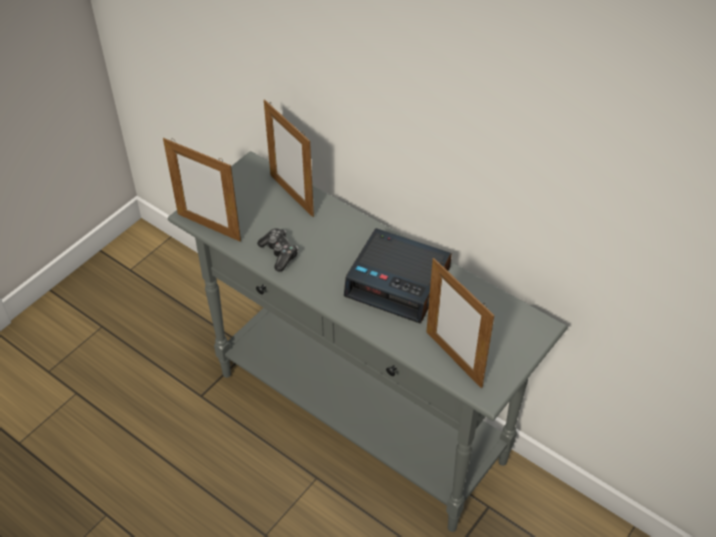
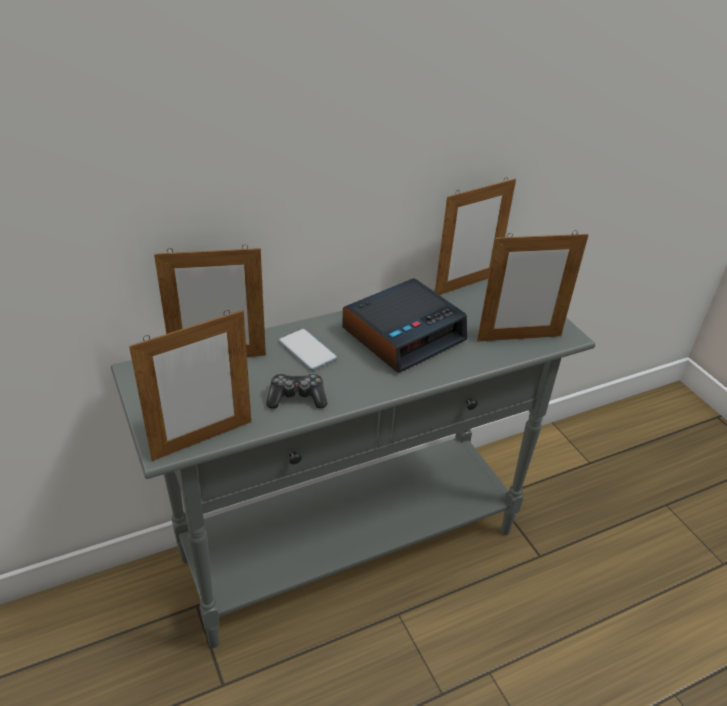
camera: 65 degrees left, 10 degrees down
(335, 236) = (307, 350): none -> phone
(507, 298) = (466, 285): none -> picture frame

